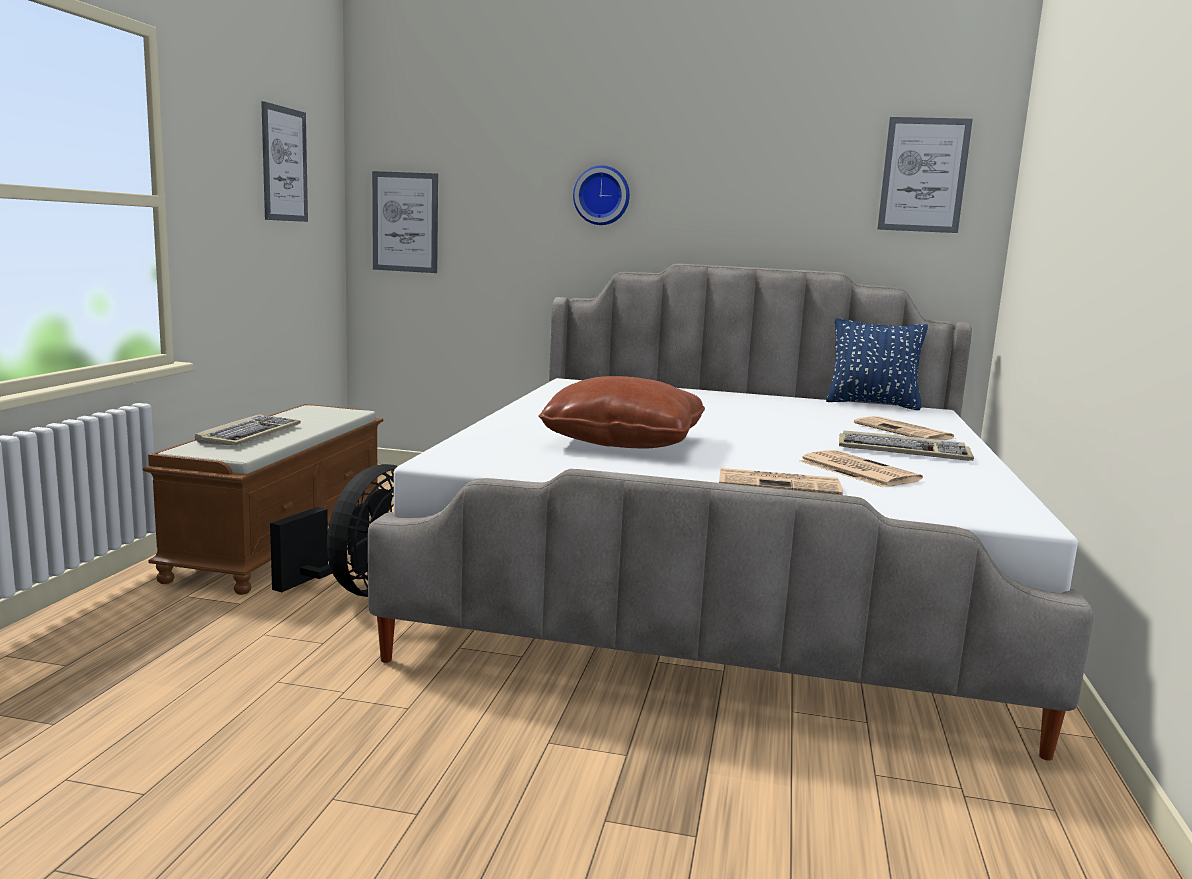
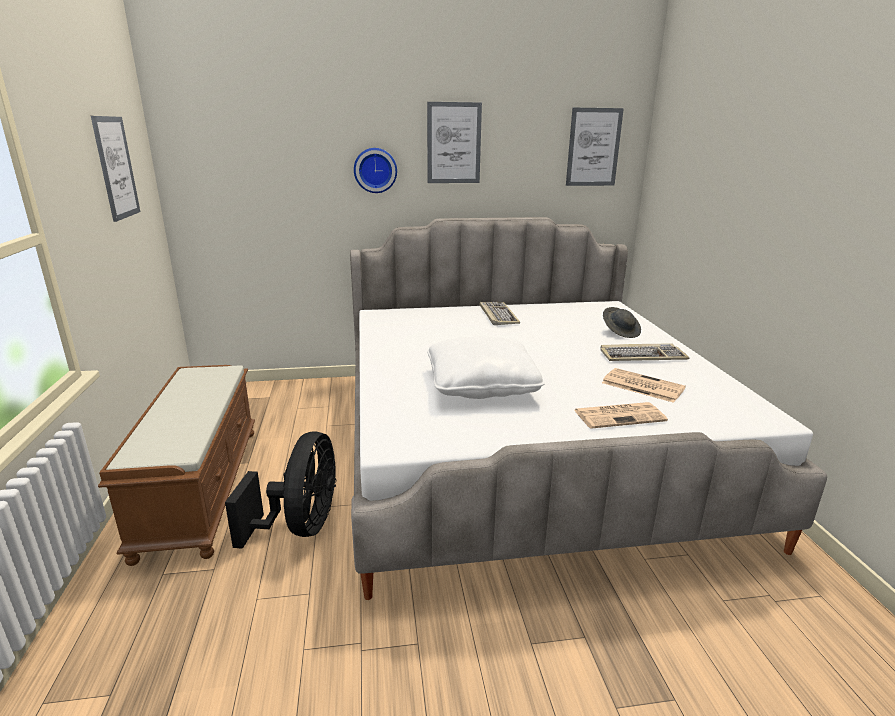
camera: 20 degrees left, 10 degrees up
(249, 434) = (167, 421): keyboard -> keyboard (497, 315)
(405, 222) = (215, 198): picture -> picture (454, 143)
(623, 442) = (481, 386): brown pillow -> white pillow
(872, 404) = (574, 304): blue pillow -> none
(905, 431) = (620, 332): newspaper -> grey hat

